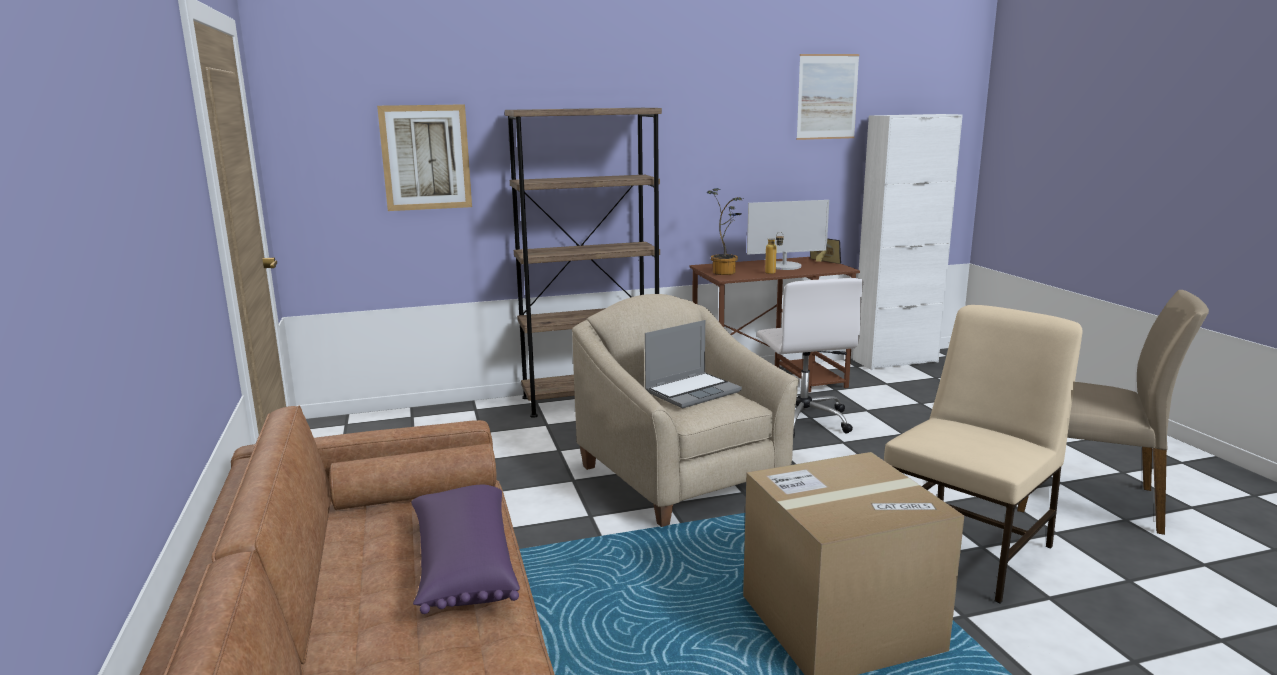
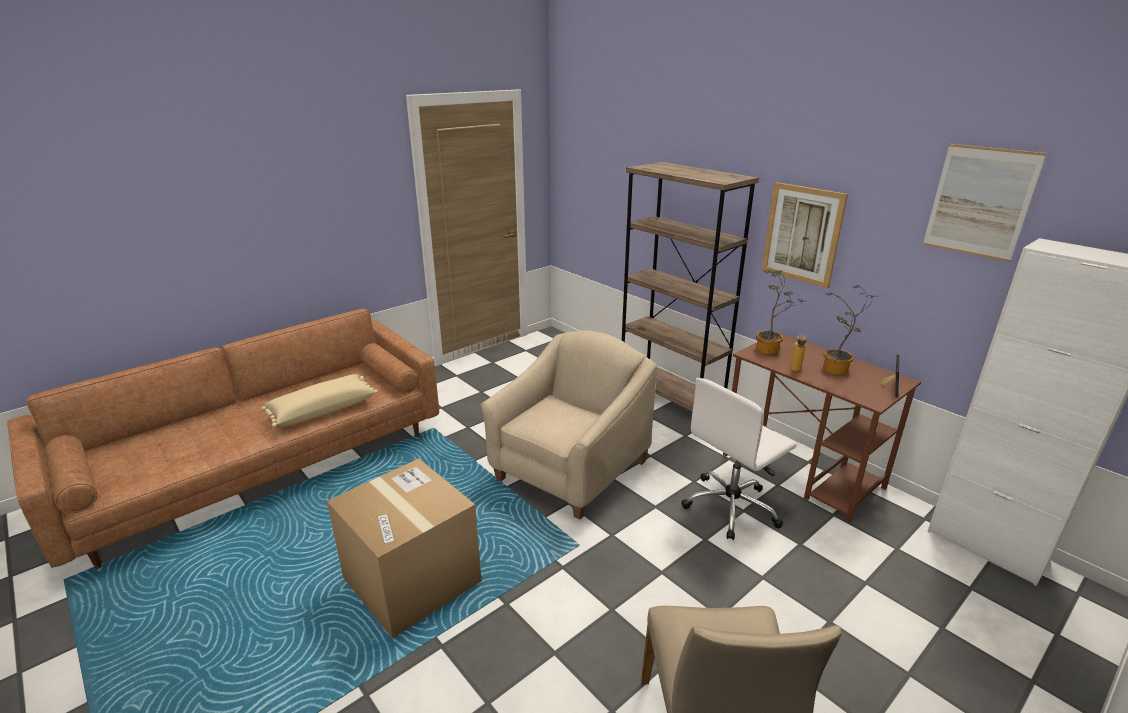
camera: 65 degrees right, 10 degrees up
(426, 157) = (618, 187): picture -> picture (802, 234)
(463, 566) = (322, 410): purple pillow -> beige pillow
(692, 391) = (562, 413): laptop -> none
(784, 266) = (836, 371): monitor -> potted plant
(969, 549) = (545, 644): beige chair -> none

